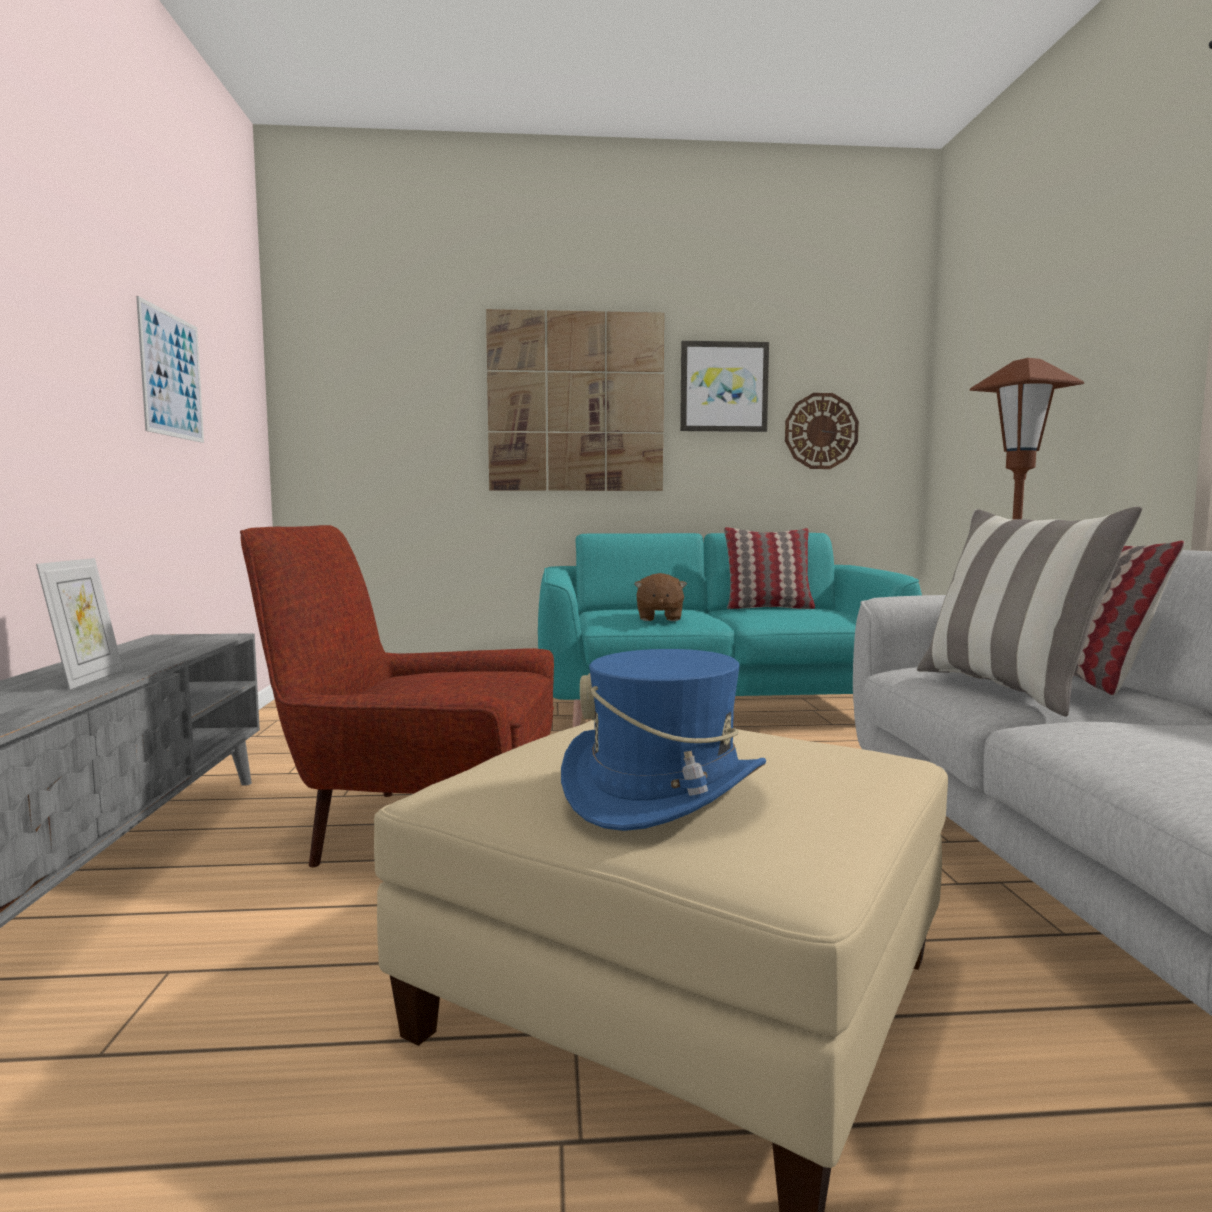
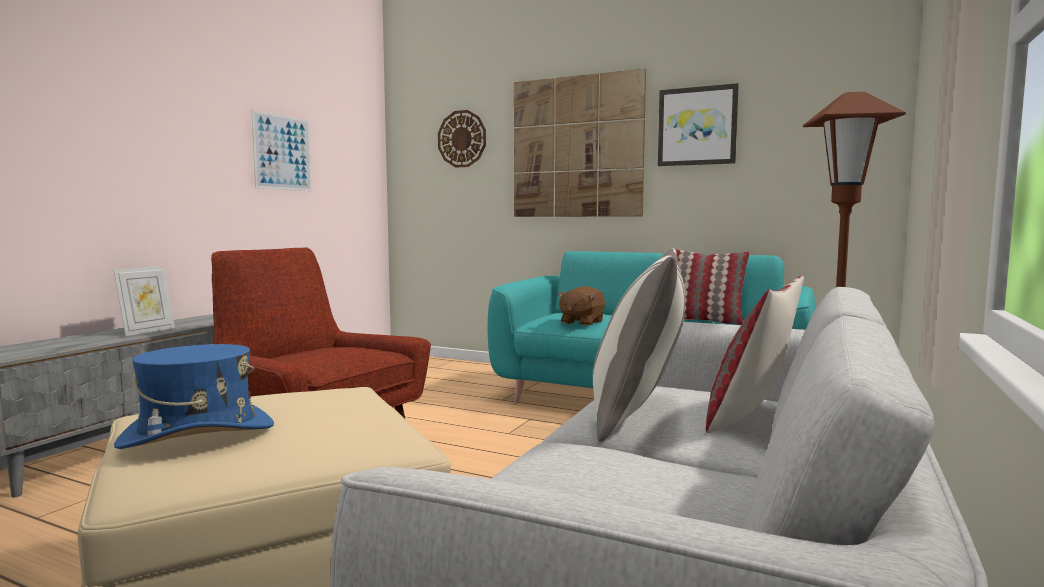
camera: 30 degrees right, 0 degrees up
(821, 431) = (790, 160): wall clock -> wall clock (462, 139)

